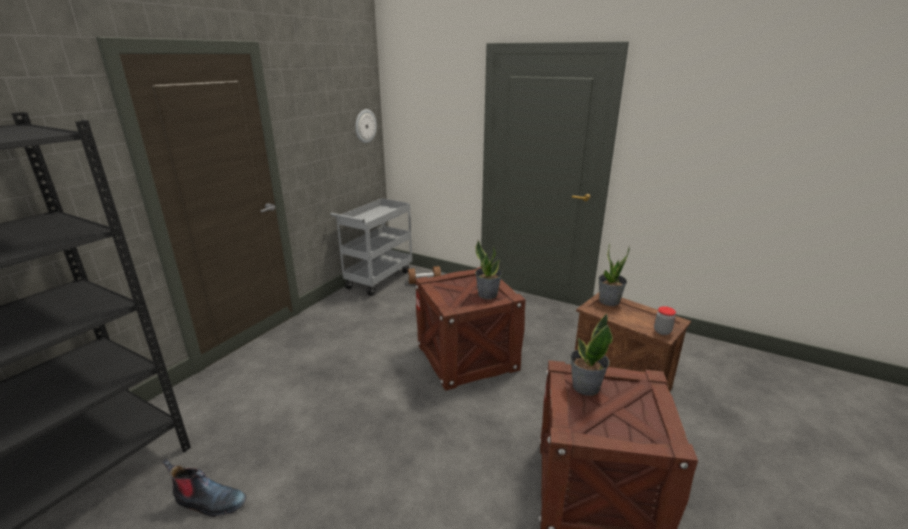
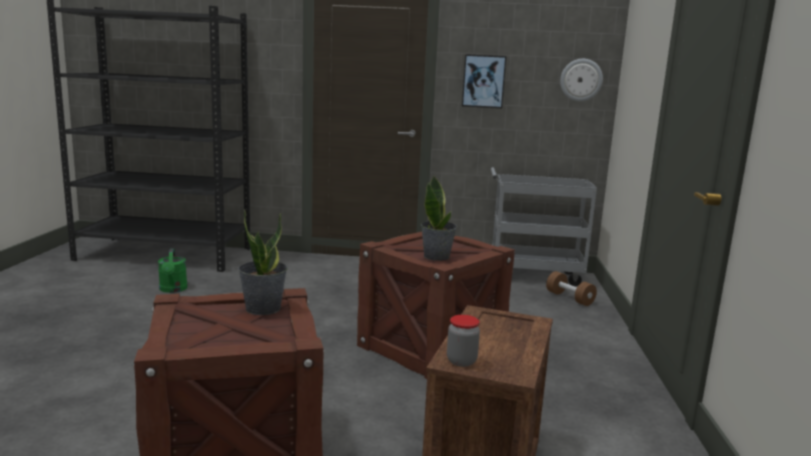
camera: 65 degrees right, 10 degrees down
(209, 502) = (173, 289): boot -> green watering can
(310, 142) = (483, 81): none -> picture
(609, 301) = (519, 324): potted plant -> none

